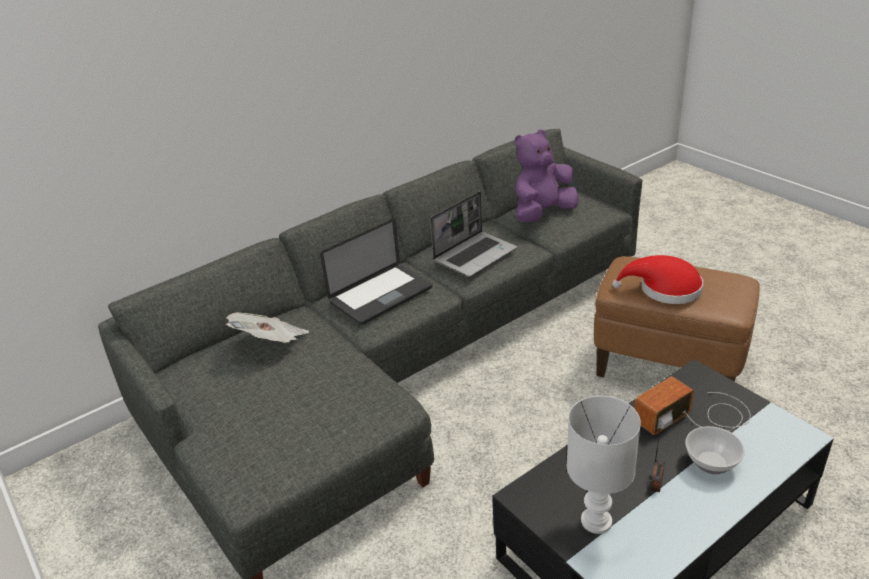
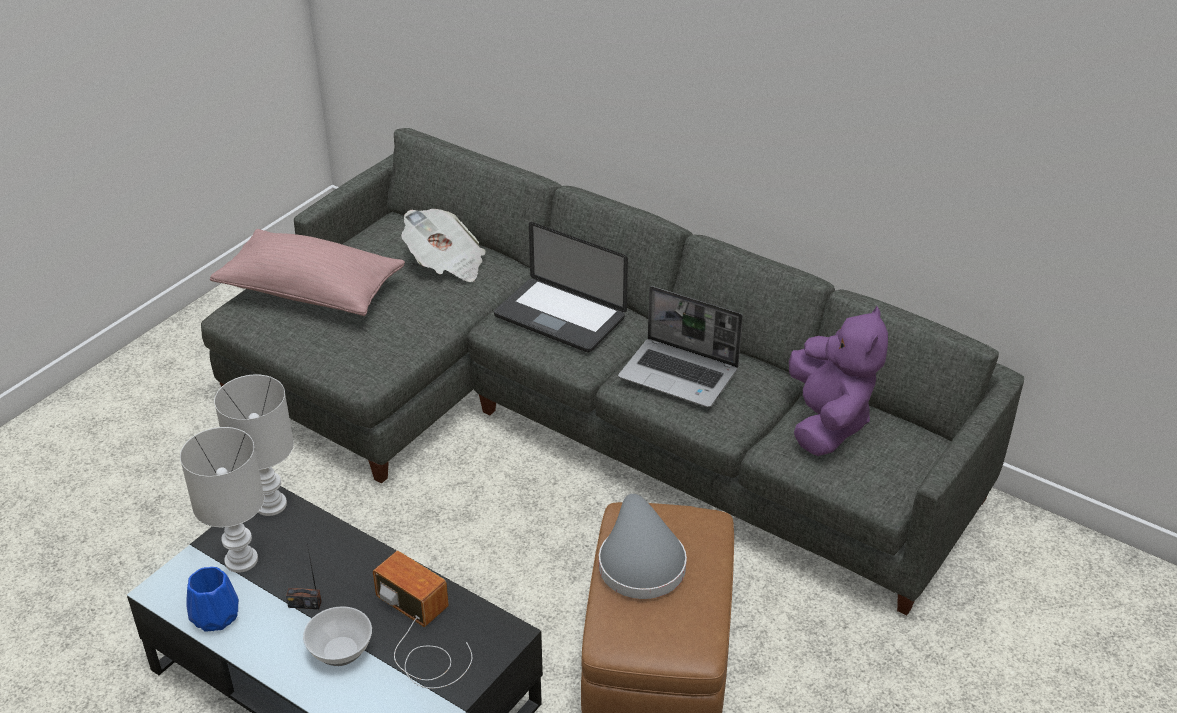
camera: 70 degrees right, 5 degrees up
(255, 428) = (311, 291): none -> pink pillow
(525, 496) = (270, 504): none -> white table lamp
(542, 214) = (827, 422): purple plush toy -> purple plush toy turned 60 degrees clockwise
(664, 289) = (640, 562): red hat -> grey hat
(667, 545) = (214, 617): none -> blue vase

